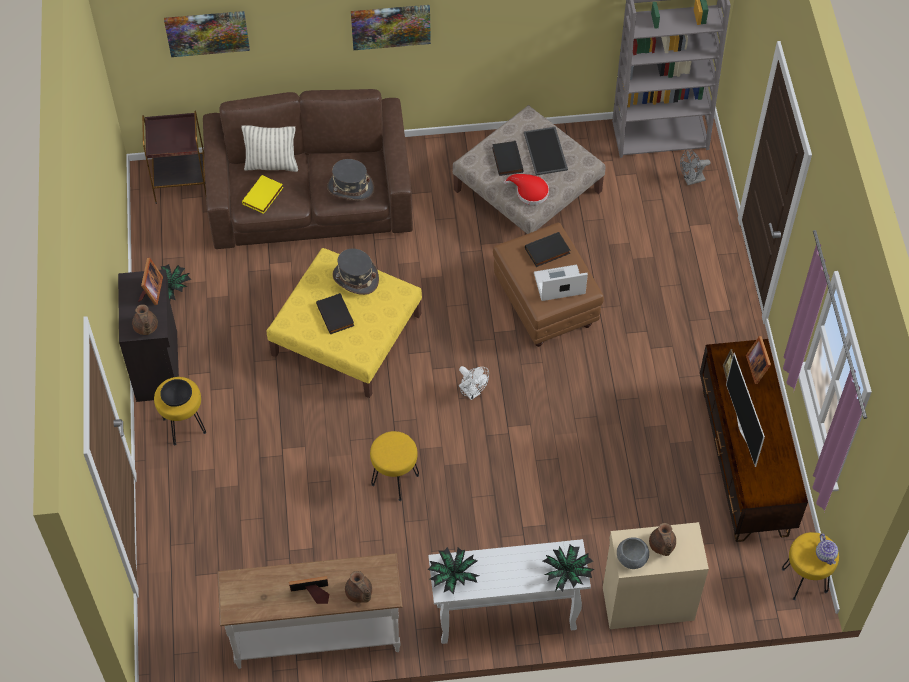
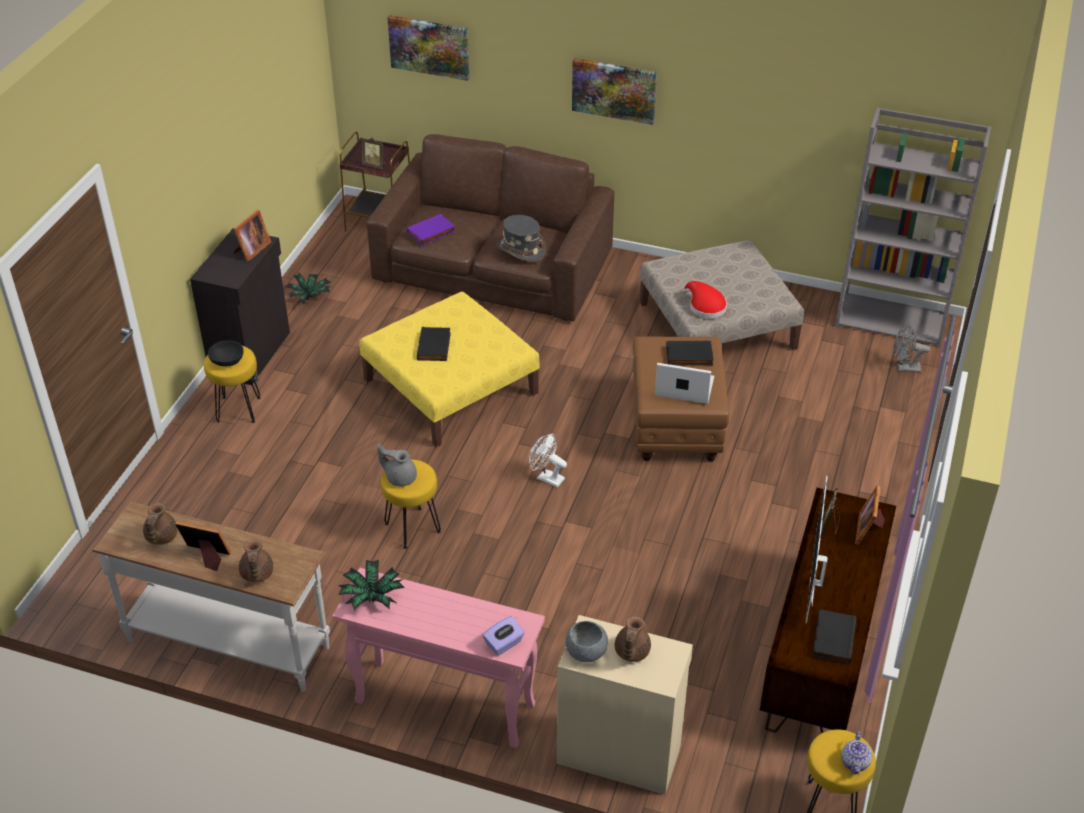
camera: 25 degrees right, 15 degrees down
(146, 328) = (223, 276): brown teapot -> brown teapot (160, 537)
(176, 144) = (375, 165): none -> picture frame
(263, 196) = (431, 232): yellow book -> purple book
(271, 165) = (459, 213): pillow -> none
(355, 278) = (476, 323): grey hat -> none
(388, 453) = (400, 477): none -> grey teapot
(472, 392) = (546, 478): white fan -> white fan turned 135 degrees clockwise
(505, 617) = (443, 704): white console table -> pink console table
(506, 160) = (697, 274): black book -> black book (832, 638)
(546, 151) = (744, 279): tray -> none
(567, 573) = (504, 644): potted plant -> purple tissue box

